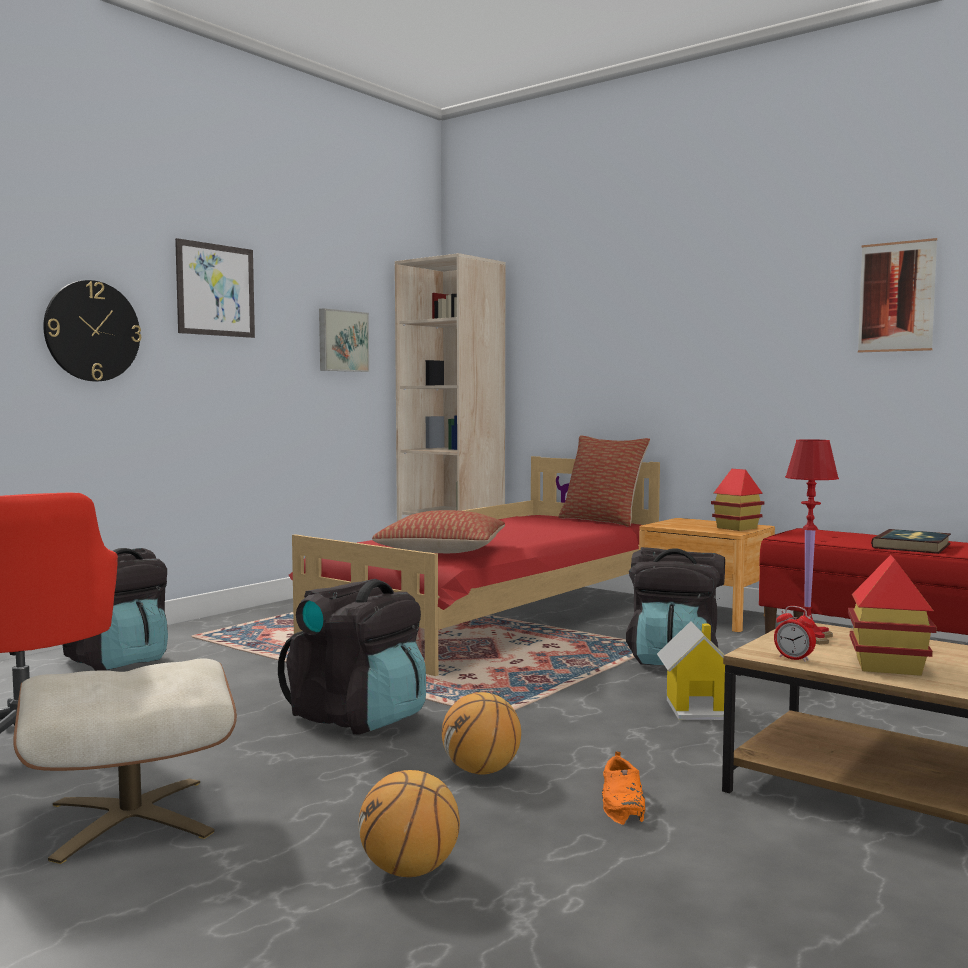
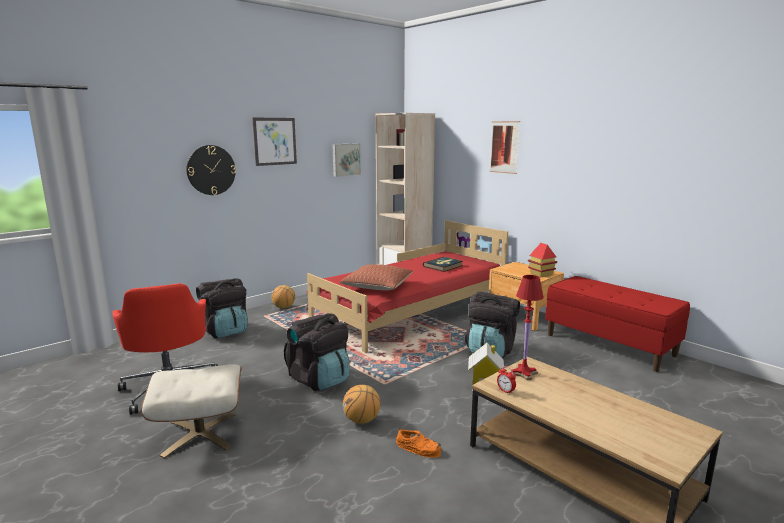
camera: 10 degrees right, 10 degrees up
(410, 871) = (305, 480): basketball -> basketball (284, 307)
(602, 521) = (476, 260): pillow -> none
(623, 802) = (419, 448): orange shoe -> orange shoe turned 75 degrees counterclockwise
(888, 666) = (550, 402): toy house -> none
(896, 297) = (639, 154): picture -> picture (504, 147)
(912, 546) = (628, 298): book -> book (443, 266)

